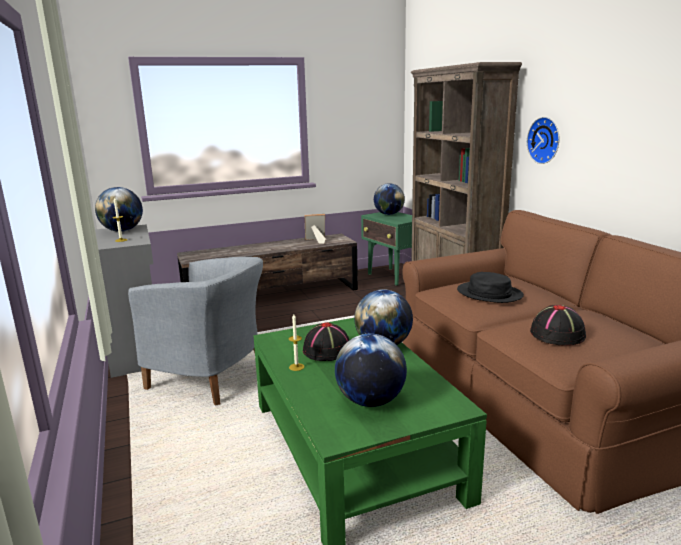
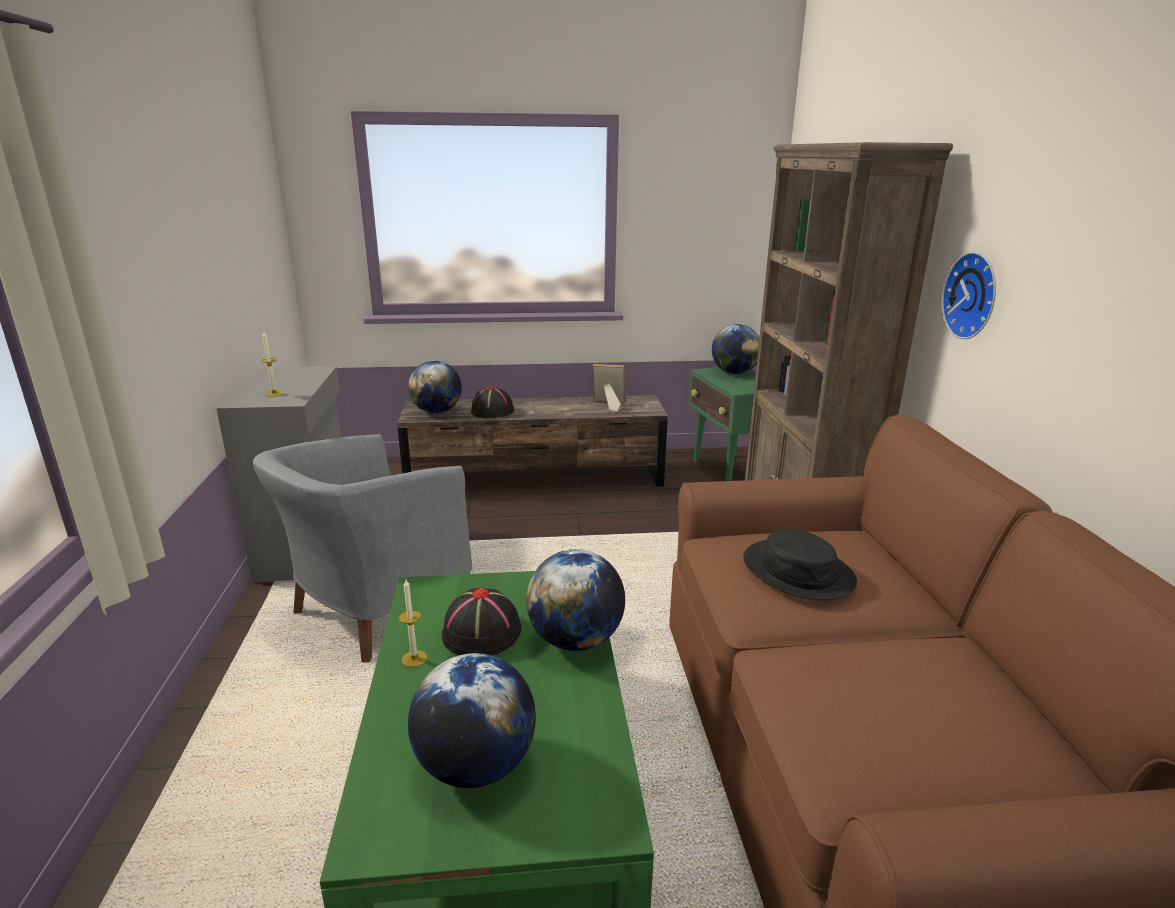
camera: 15 degrees right, 5 degrees up
(122, 231) = (294, 375): globe -> globe (437, 411)
(211, 377) = (376, 610): grey armchair -> grey armchair turned 90 degrees clockwise
(557, 334) = (868, 700): black hat -> black hat (493, 411)

